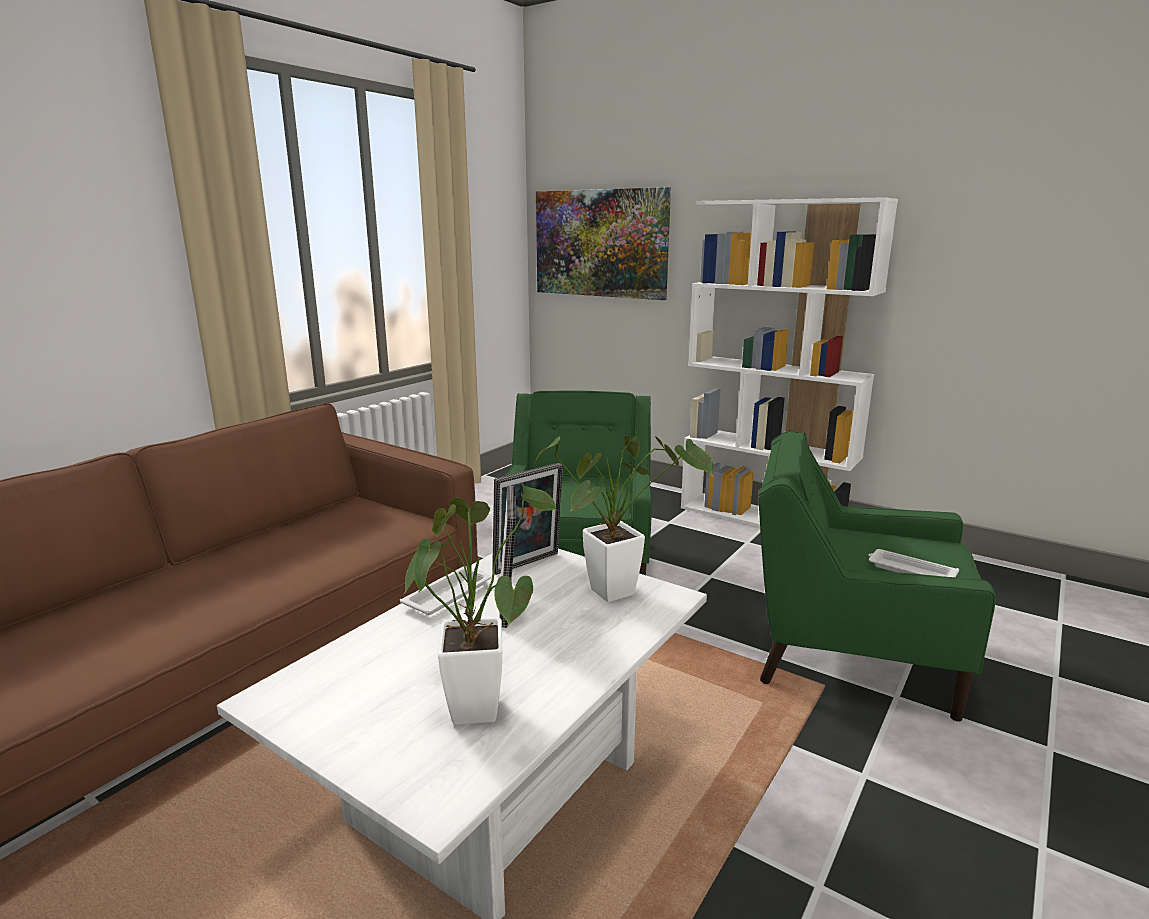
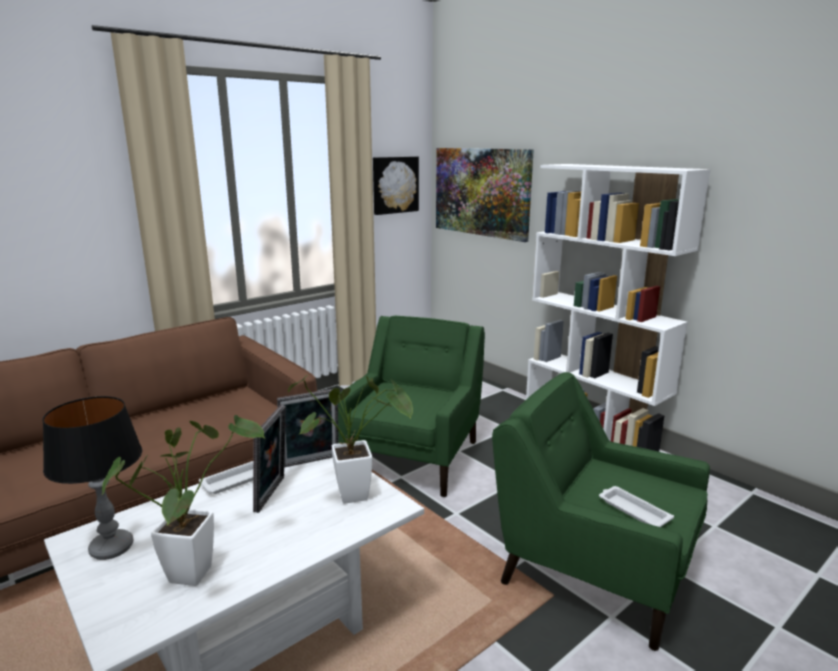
camera: 15 degrees right, 0 degrees up
(334, 698) = (112, 548): none -> table lamp
(489, 237) = (394, 185): none -> picture

